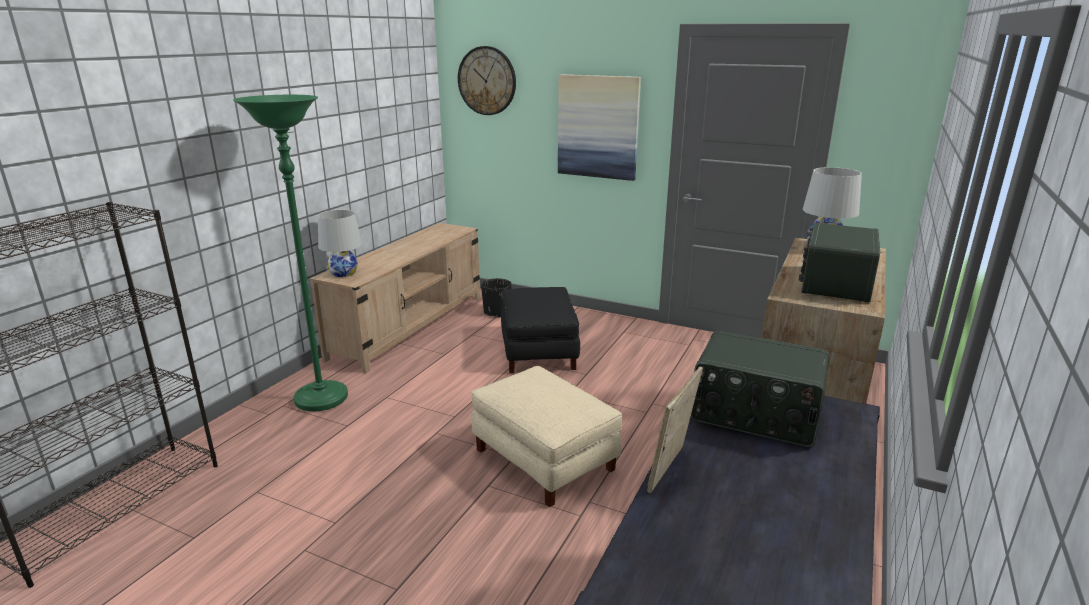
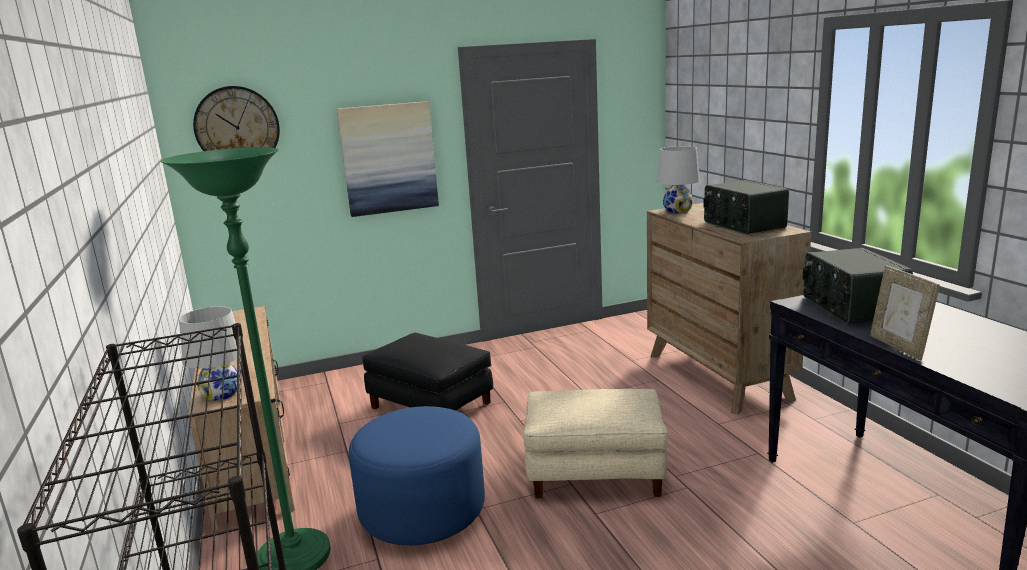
camera: 45 degrees left, 5 degrees down
(412, 414) = (422, 510): none -> blue ottoman
(497, 312) = (325, 395): black planter -> none
(755, 415) = (850, 307): radio -> radio turned 105 degrees clockwise

